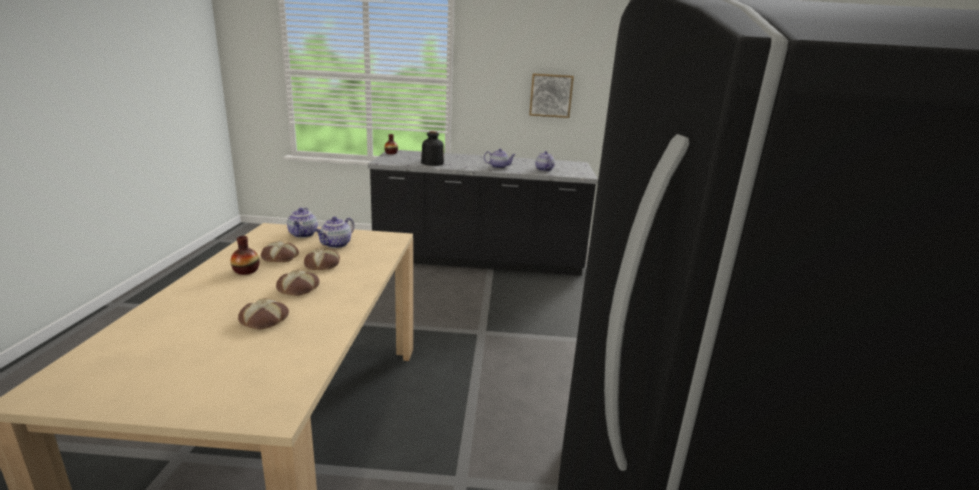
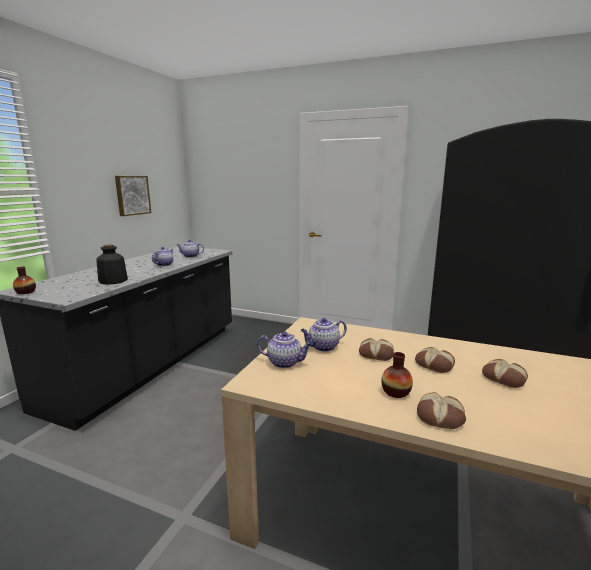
camera: 70 degrees left, 5 degrees down
(279, 257) = (356, 374): bread -> bread (440, 416)
(336, 245) = (323, 347): teapot -> teapot turned 105 degrees clockwise

